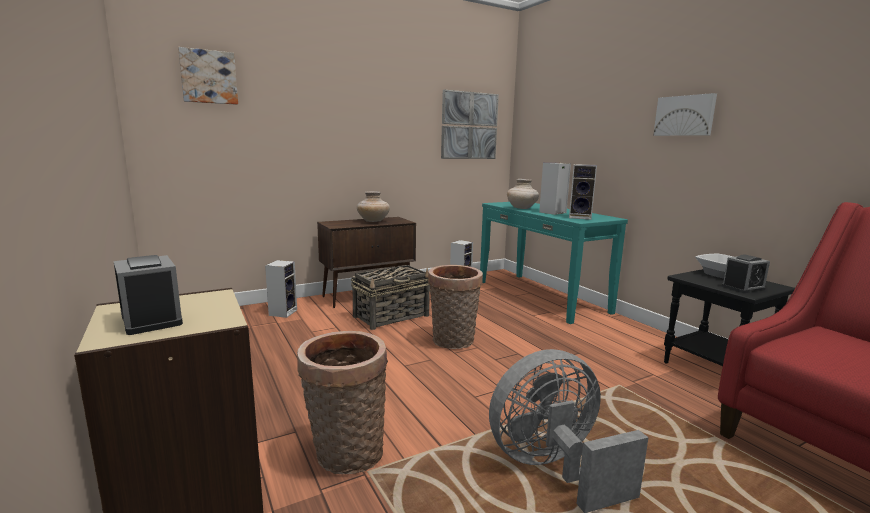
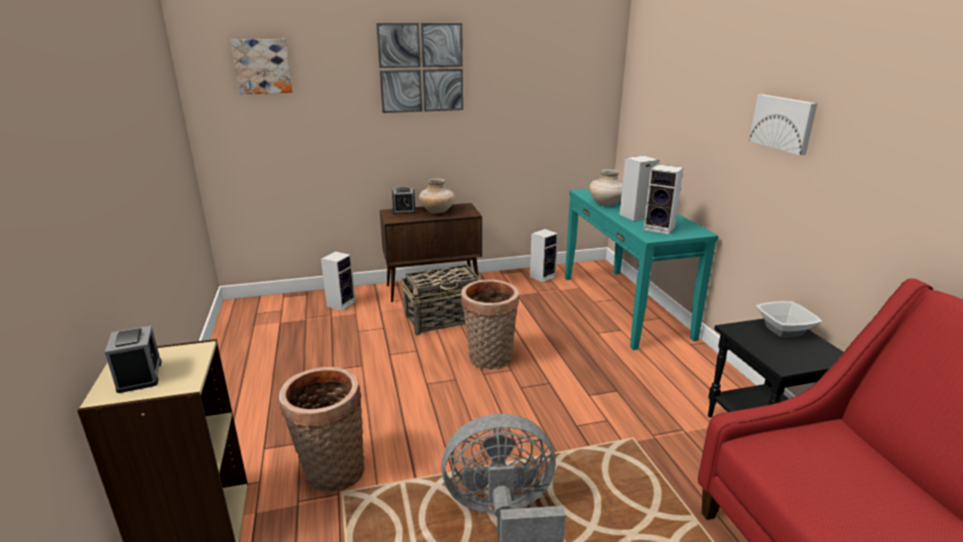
camera: 15 degrees right, 10 degrees up
(469, 126) = (562, 94): picture -> picture (421, 68)
(743, 288) = (787, 356): alarm clock -> alarm clock (404, 211)

